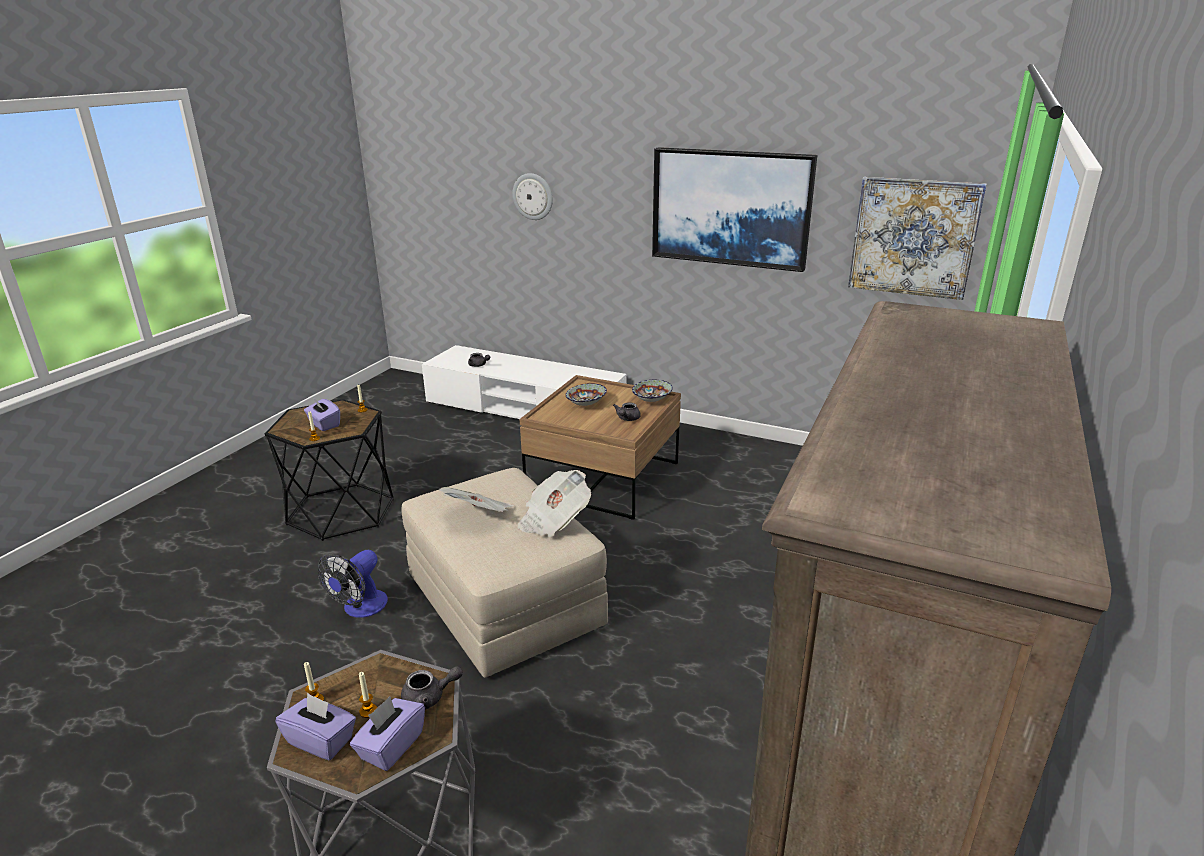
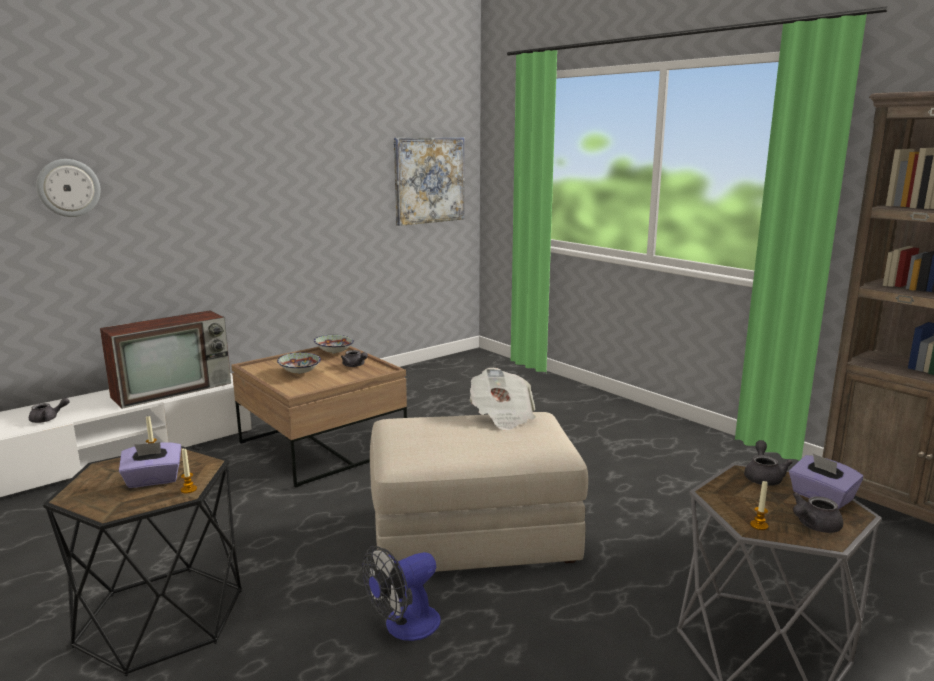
camera: 65 degrees left, 10 degrees down
(321, 740) = (813, 526): purple tissue box -> grey teapot
(360, 608) = (404, 627): fan -> fan turned 90 degrees clockwise
(368, 711) = (776, 502): candle -> none
(480, 516) = (464, 441): newspaper -> none
(561, 378) = (174, 389): none -> television
(730, 208) = (300, 174): picture -> none

